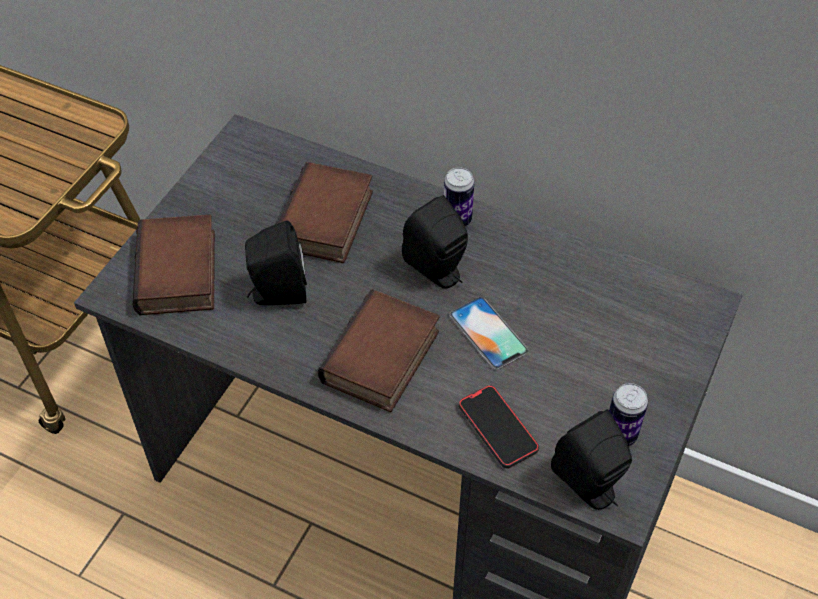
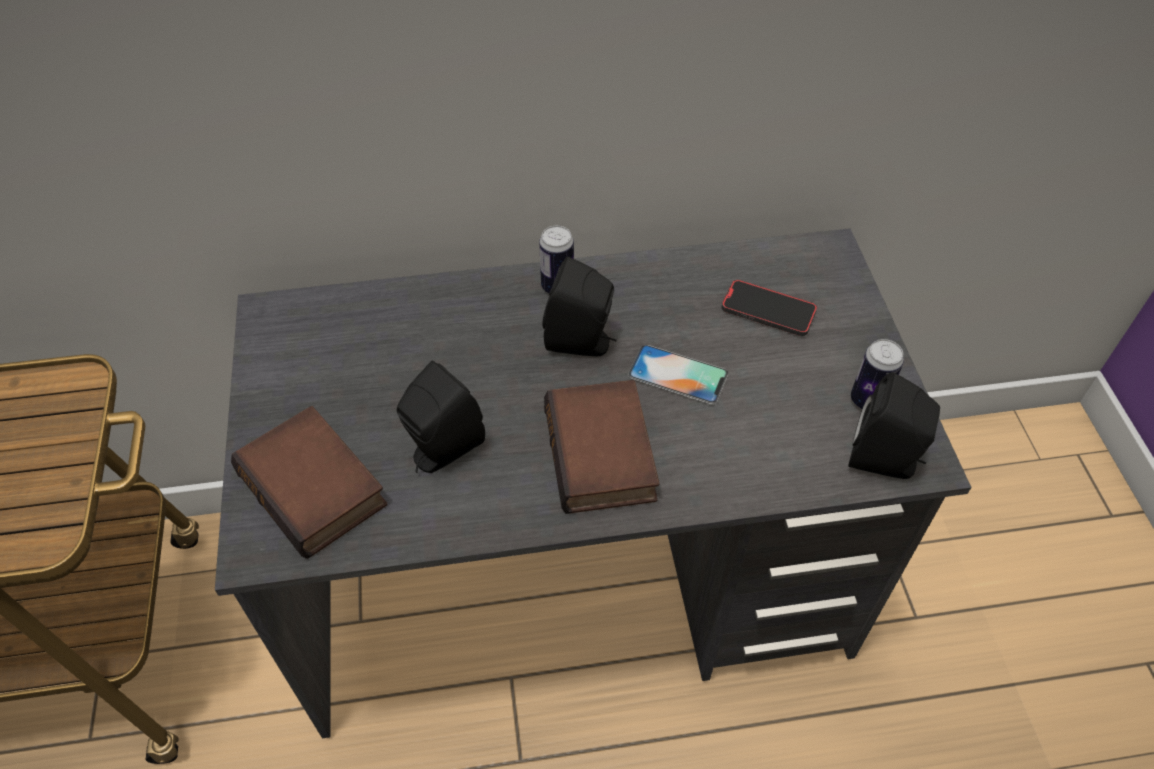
camera: 35 degrees left, 0 degrees up
(327, 222) = (432, 352): book -> none
(497, 428) = (764, 457): phone -> phone (768, 310)

